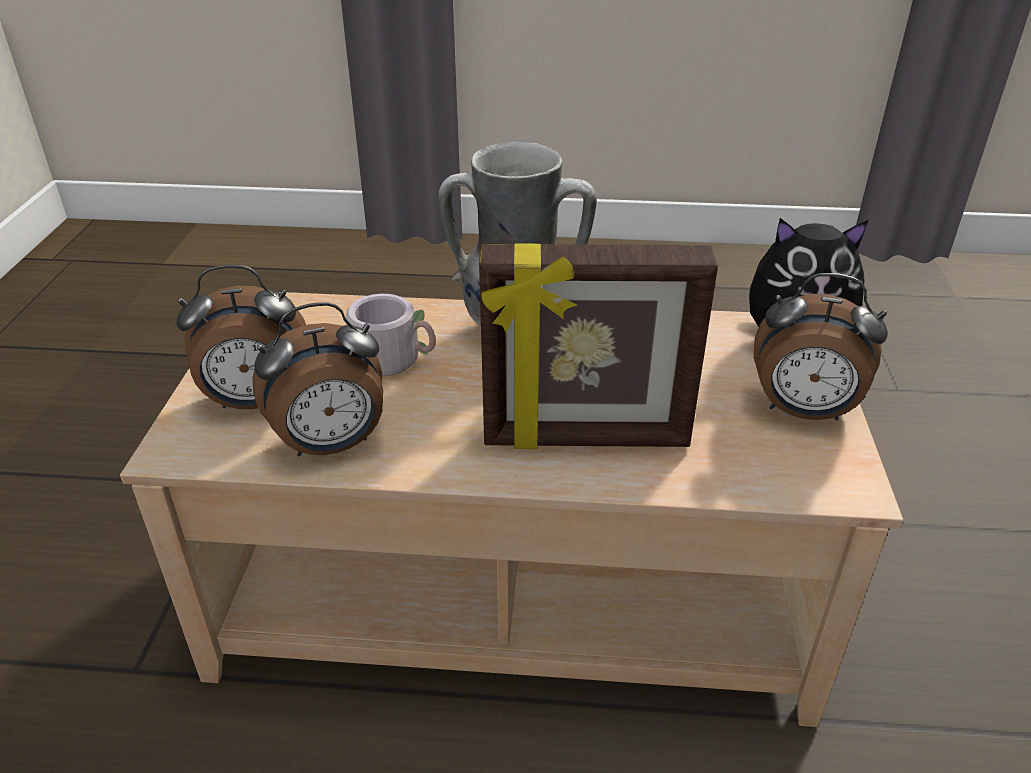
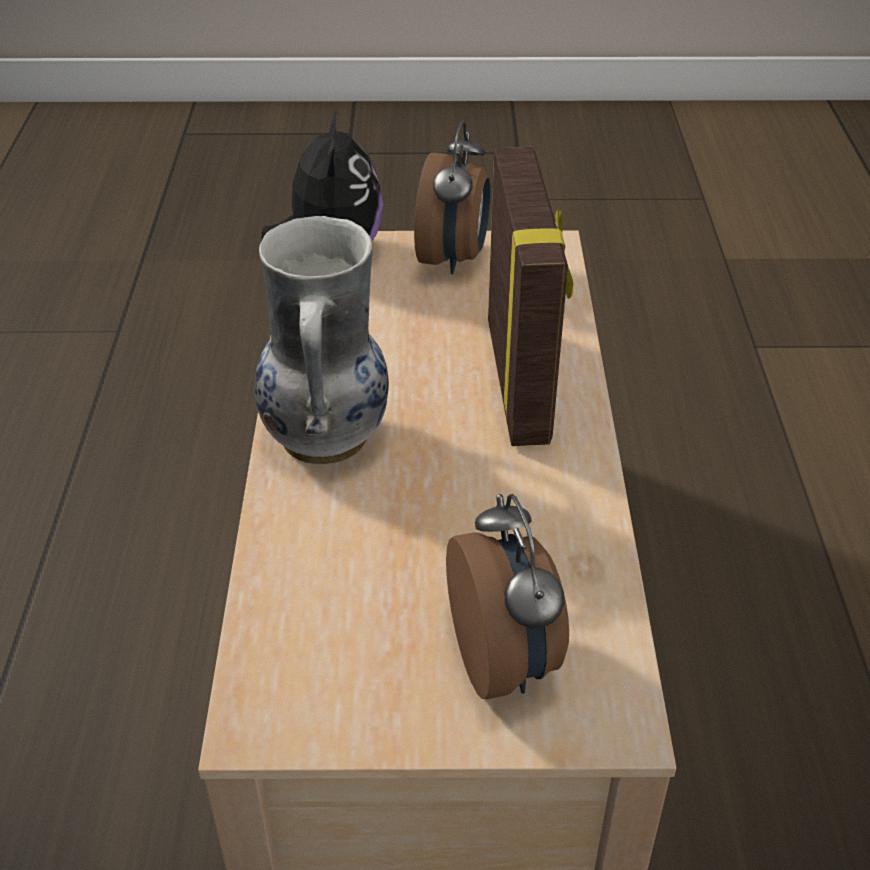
camera: 95 degrees left, 5 degrees up
(331, 445) = (573, 568): alarm clock -> none
(394, 359) = (393, 539): grey mug -> none

